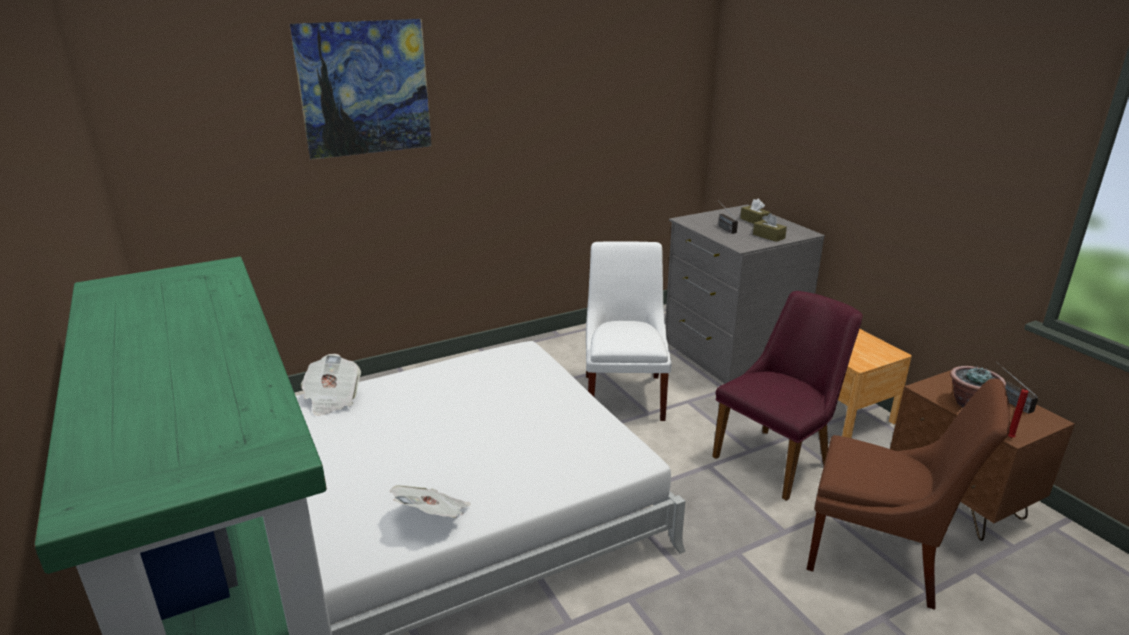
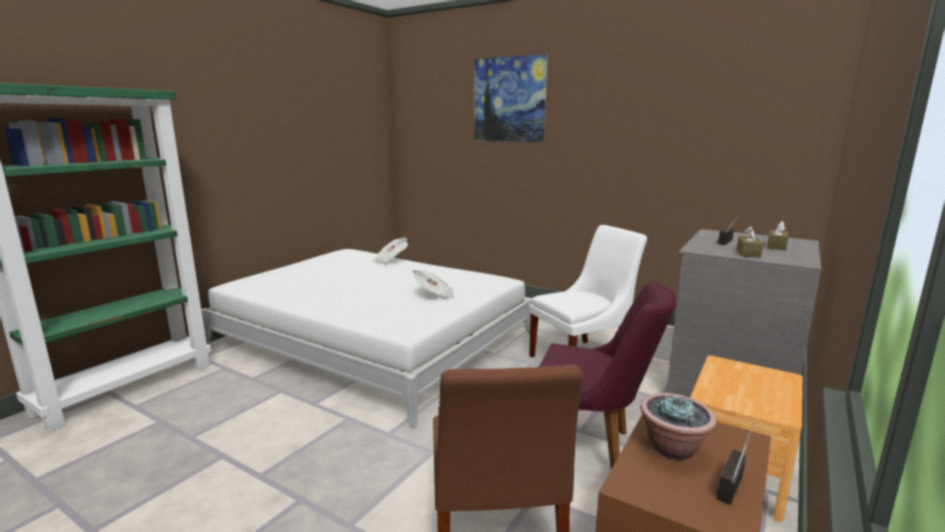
camera: 60 degrees right, 10 degrees down
(433, 517) = (303, 299): newspaper -> newspaper (435, 295)
(1008, 437) = (619, 483): red candle -> none

